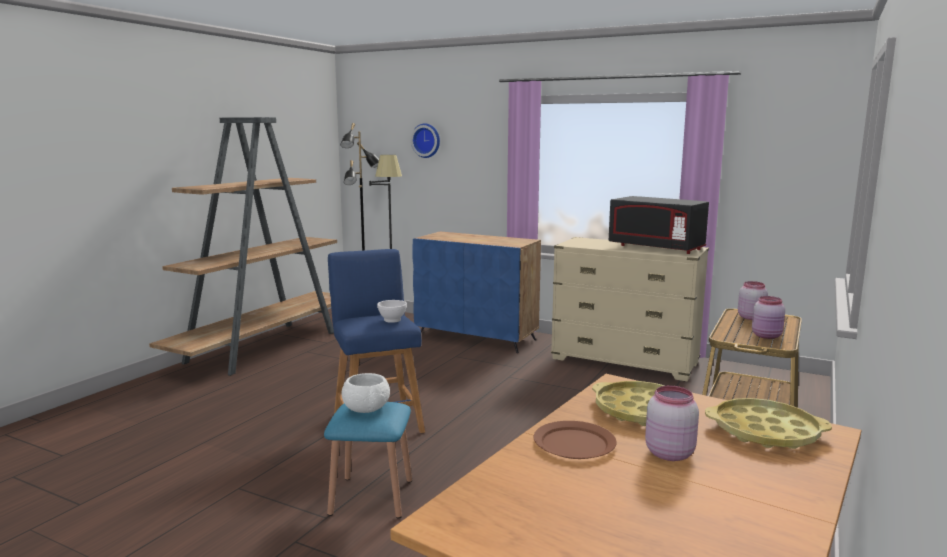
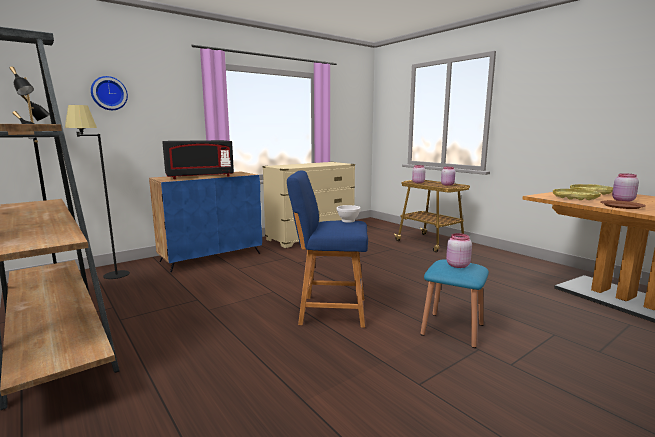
camera: 65 degrees left, 0 degrees up
(366, 409) = (457, 265): white bowl -> pink jar
(656, 248) = (321, 164): black microwave -> black microwave (199, 177)

